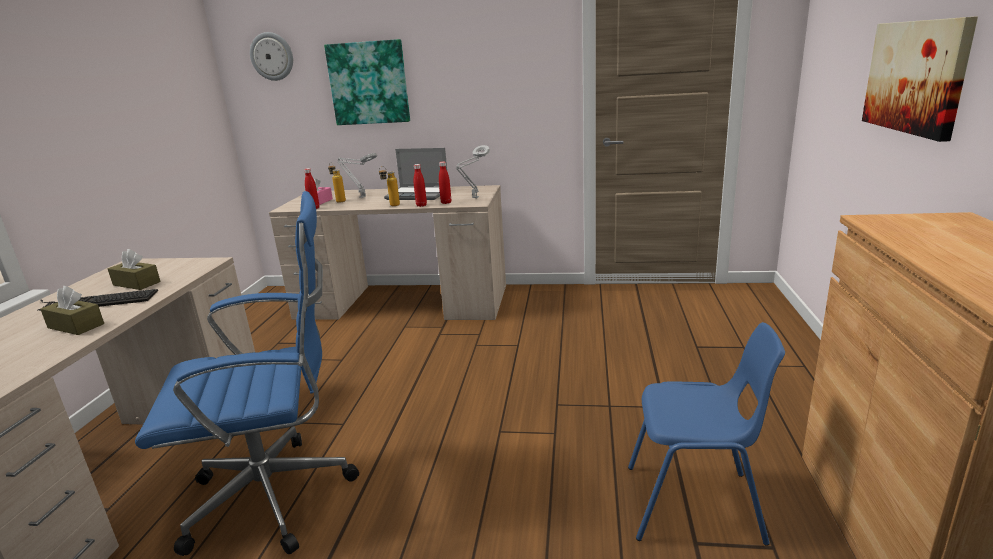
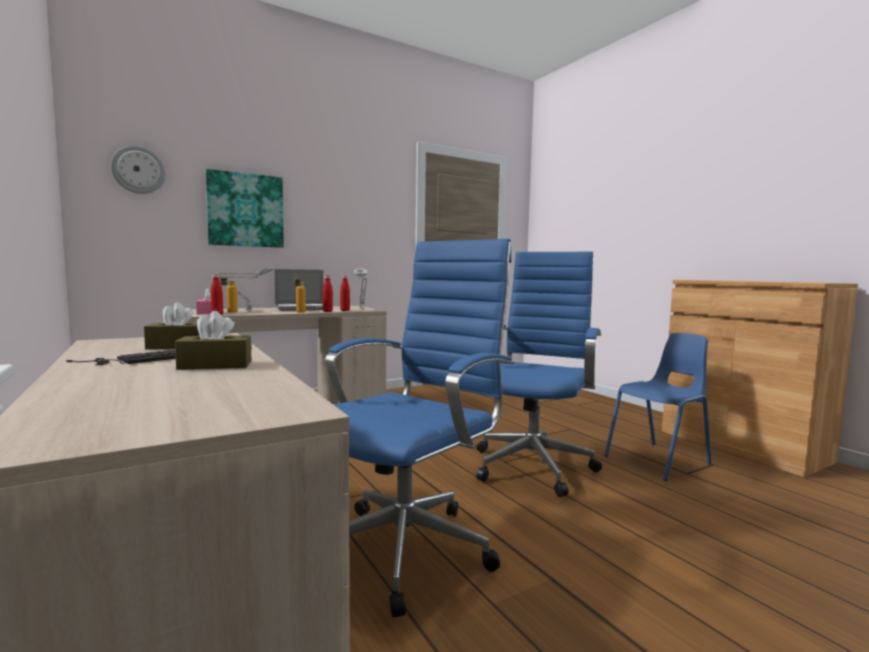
camera: 40 degrees left, 15 degrees down
(521, 448) = (533, 465): none -> blue office chair
(916, 76) = (642, 227): picture -> none

